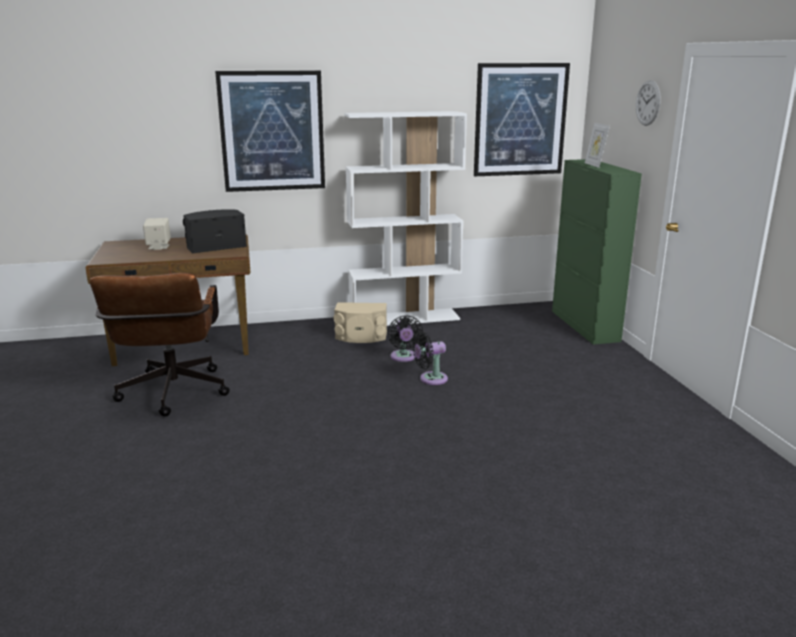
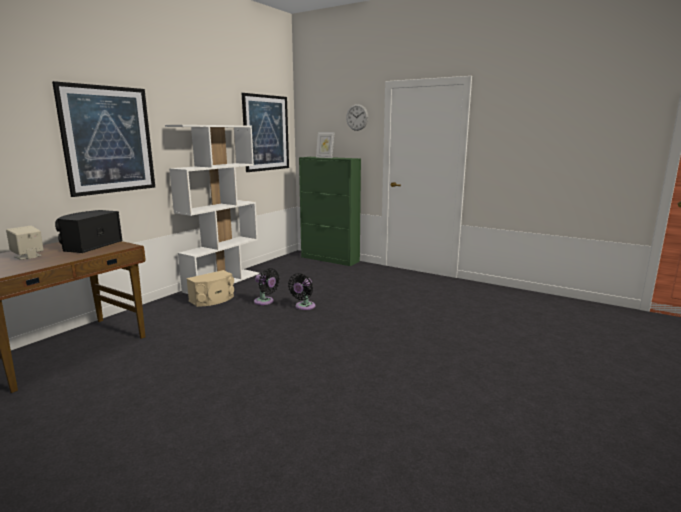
camera: 45 degrees left, 5 degrees down
(172, 396) = (131, 386): brown office chair -> none

